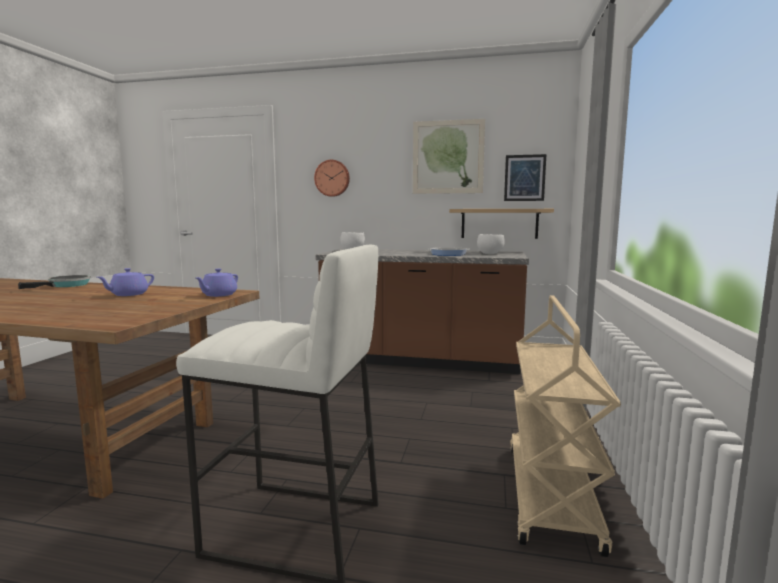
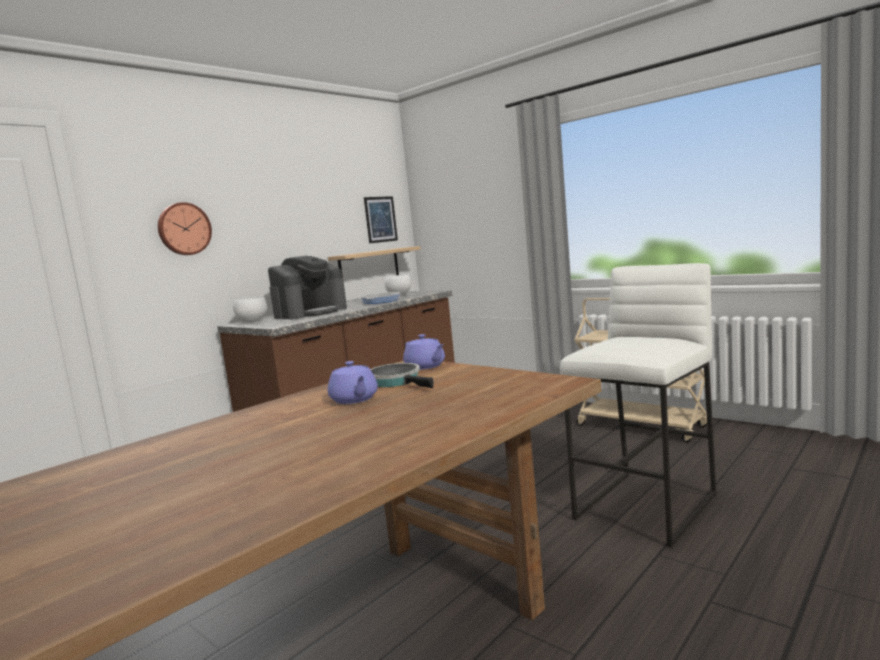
camera: 60 degrees left, 0 degrees up
(66, 285) = (161, 447): frying pan -> frying pan (397, 381)
(388, 252) = (310, 313): none -> coffee machine
(448, 157) = (315, 199): picture -> none

